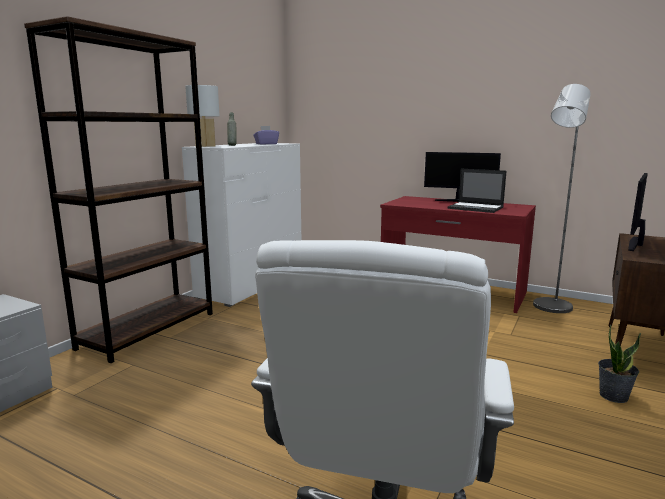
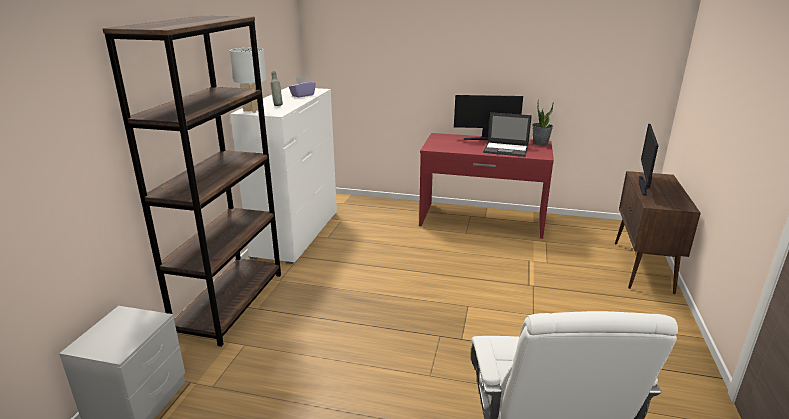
camera: 15 degrees left, 10 degrees up
(550, 308) = (566, 230): grey floor lamp -> none
(613, 395) = (637, 311): potted plant -> potted plant (540, 143)

